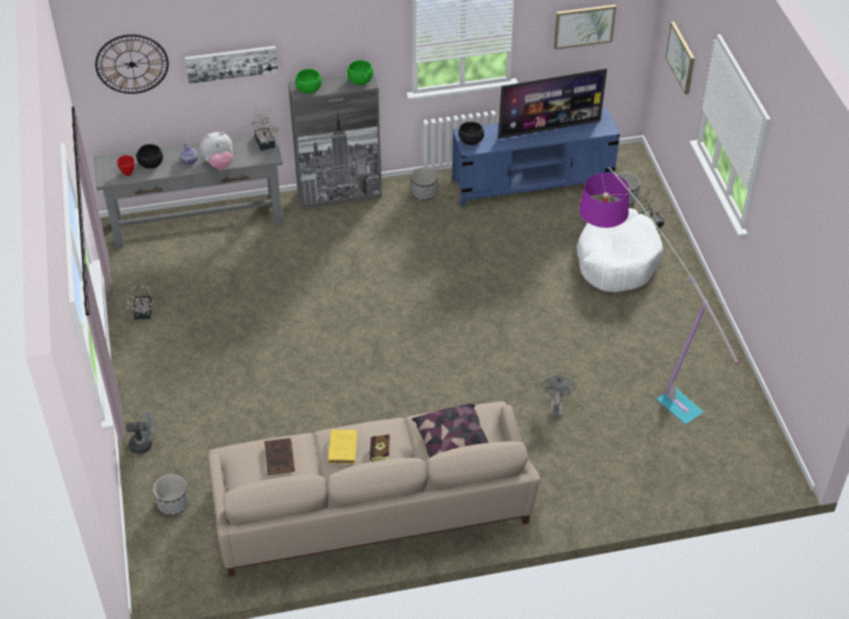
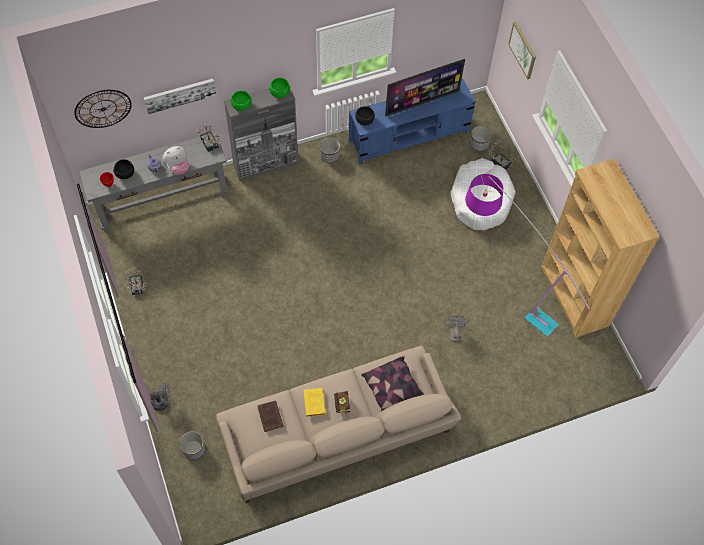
camera: 10 degrees left, 15 degrees up
(584, 26) = (445, 26): picture -> none
(730, 382) = (574, 296): none -> brown bookcase

